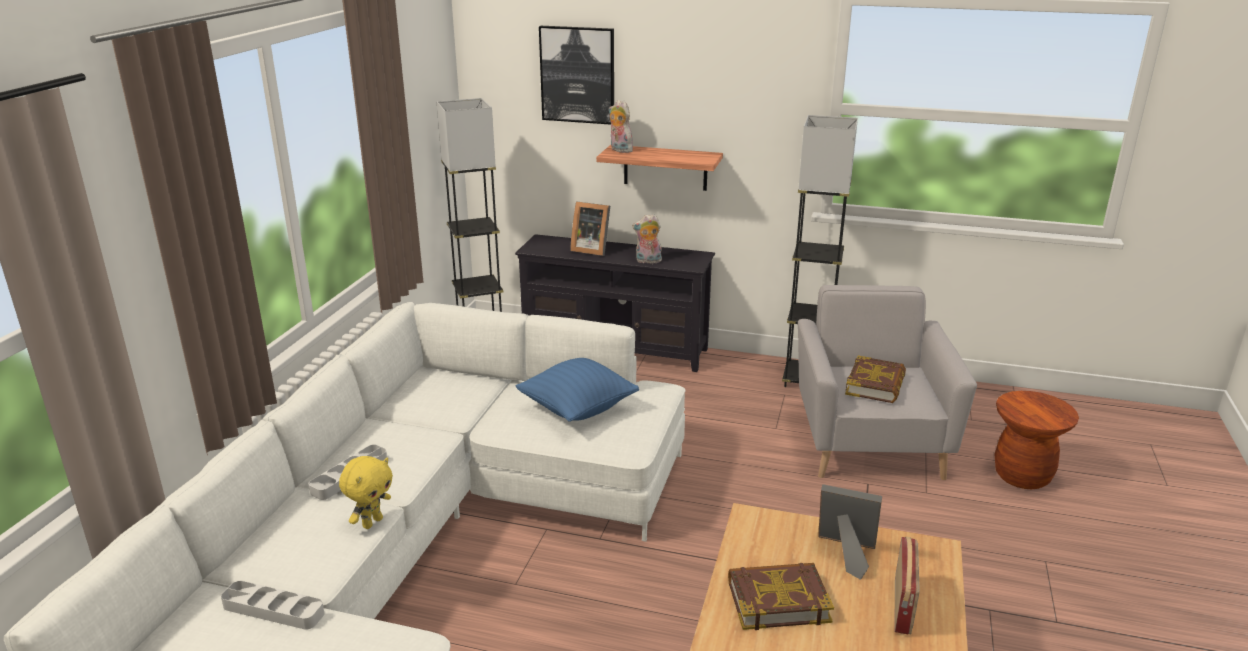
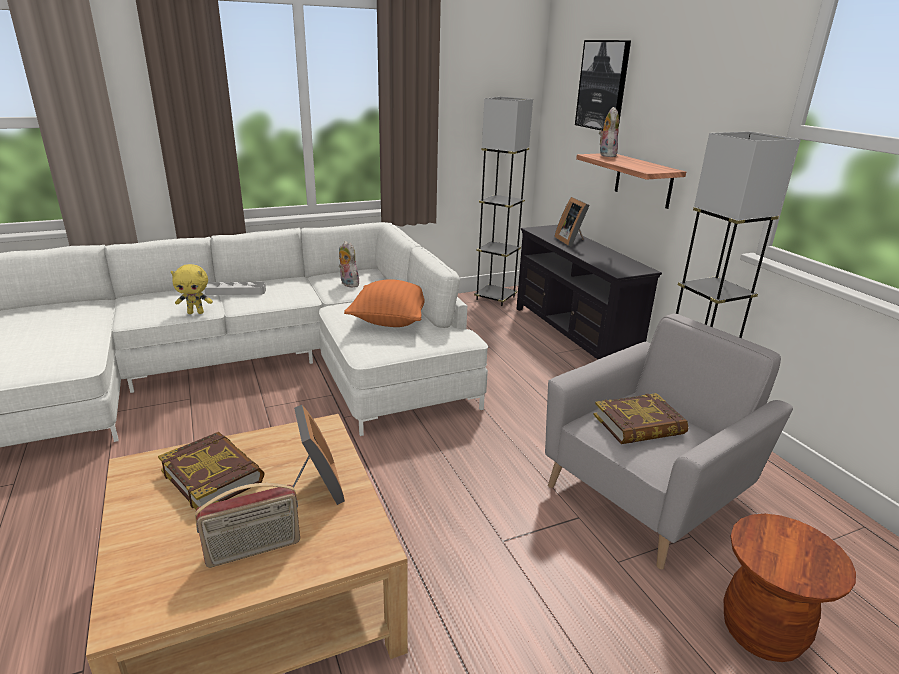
camera: 50 degrees right, 0 degrees up
(273, 609) = (93, 319): grey tray -> none
(577, 409) = (391, 321): blue pillow -> orange pillow
(648, 261) = (592, 259): plush toy -> plush toy (348, 284)

